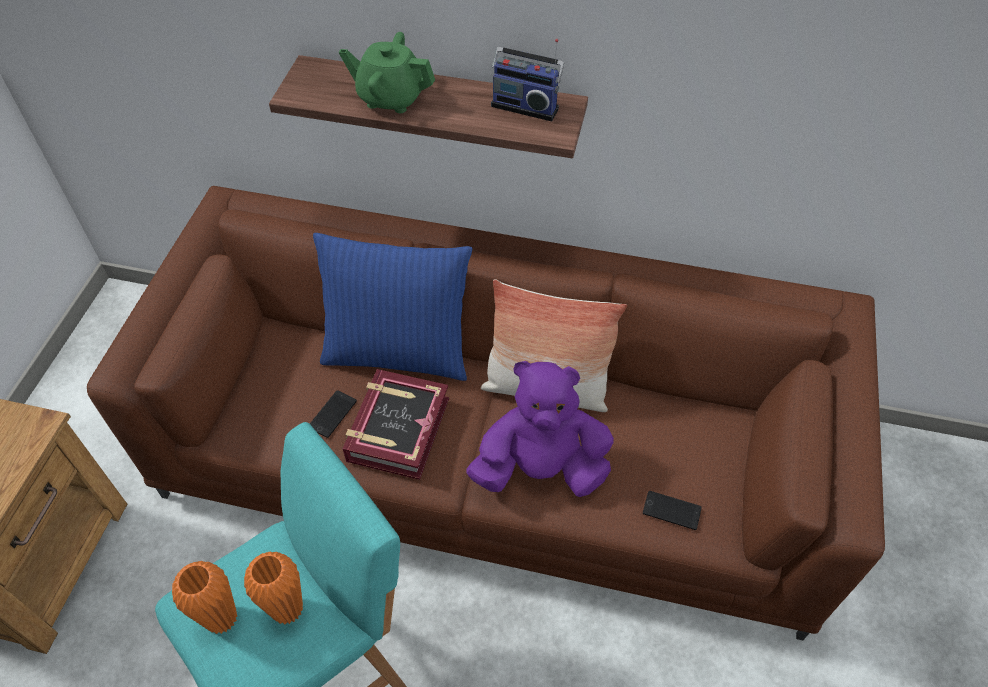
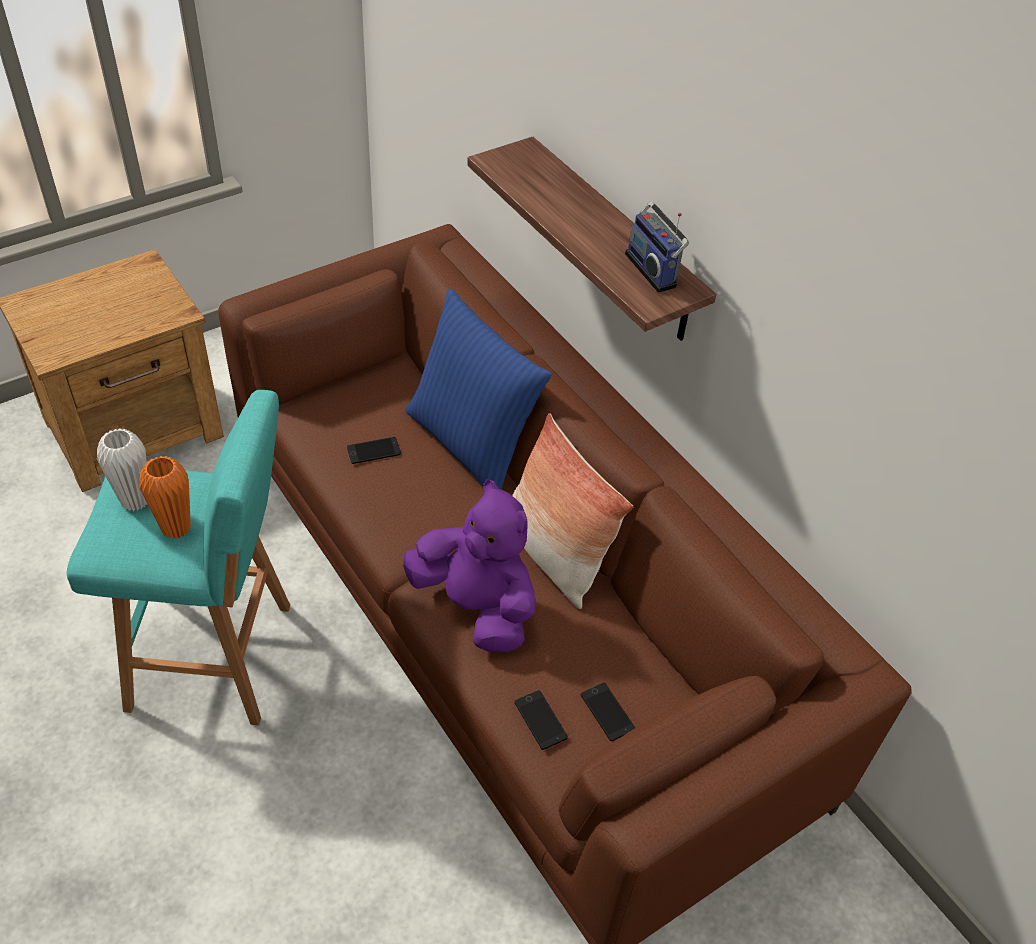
camera: 40 degrees right, 5 degrees down
(221, 618) = (135, 501): orange vase -> white vase
(390, 98) = (557, 203): green teapot -> none
(397, 429) = (405, 496): book -> none
(702, 467) = (607, 712): none -> phone

